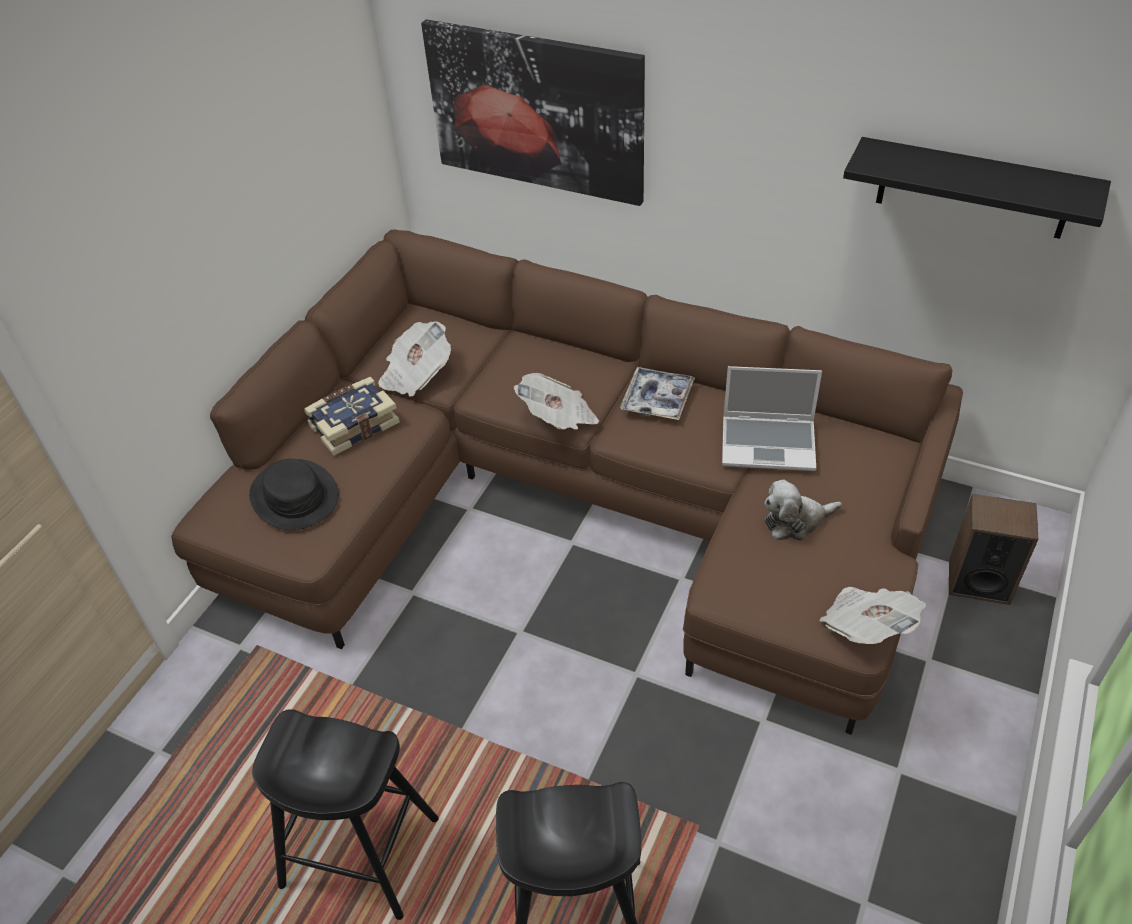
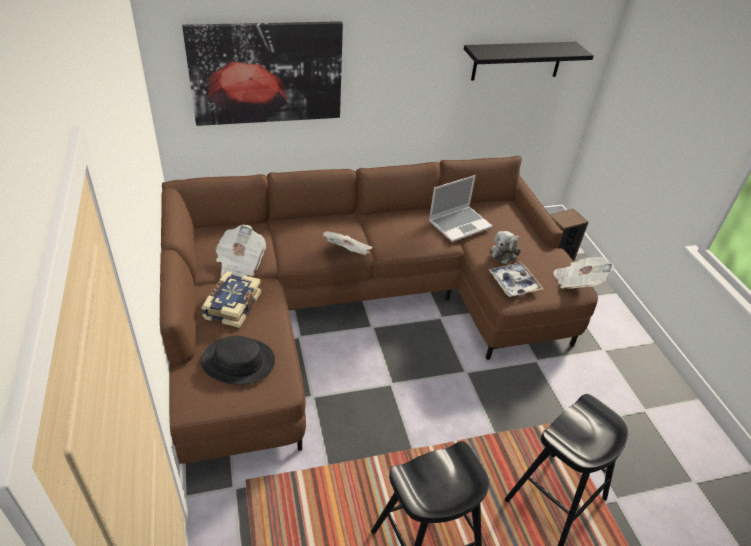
camera: 45 degrees left, 5 degrees down
(657, 399) = (388, 225): tray -> tray (514, 283)

